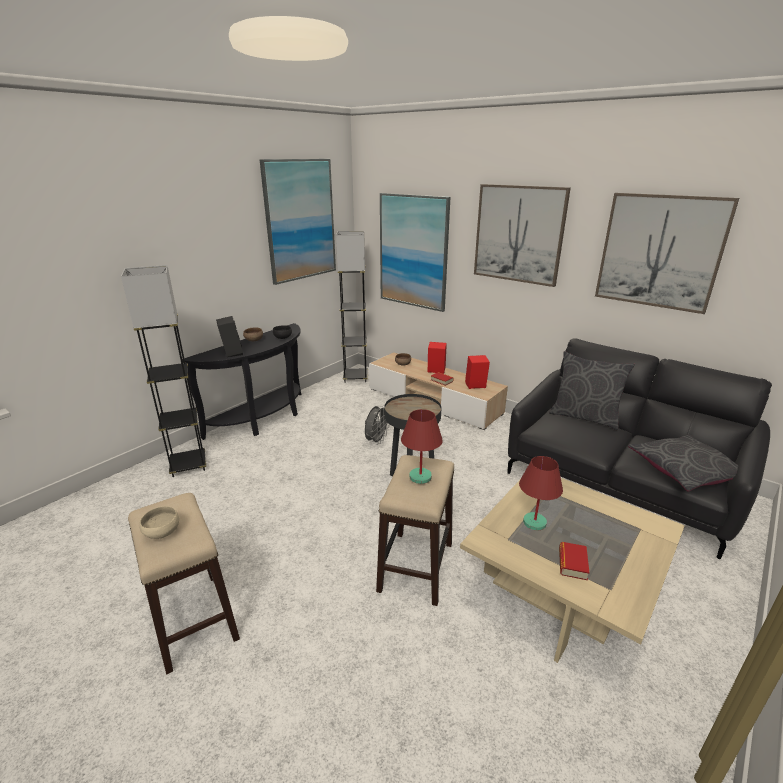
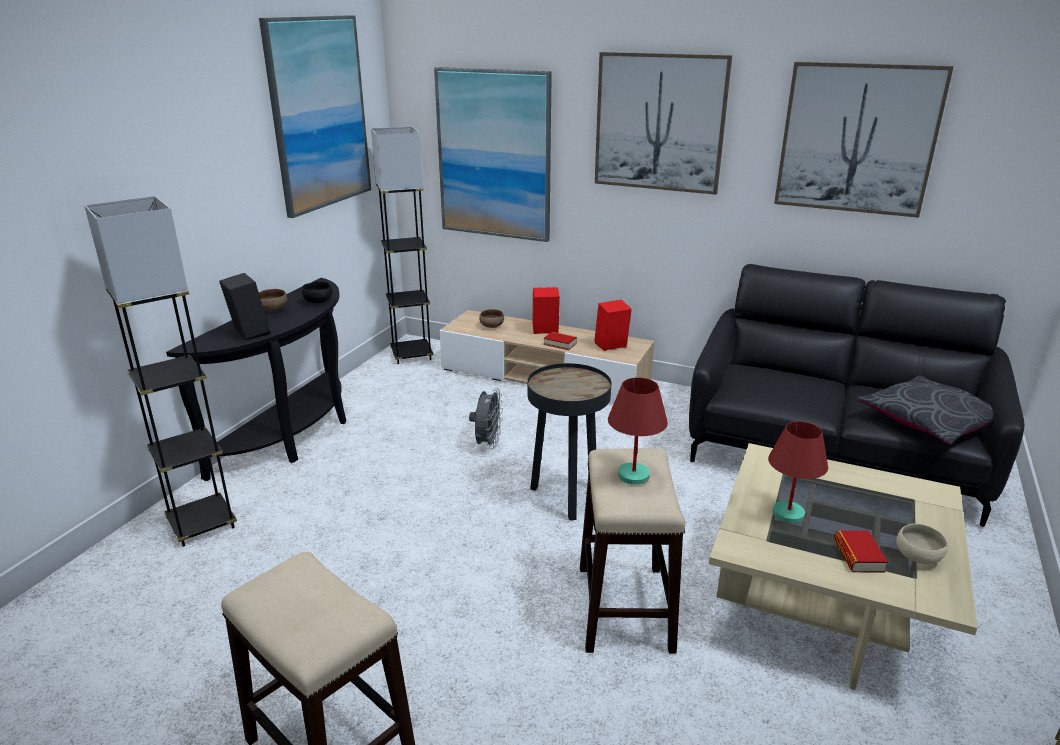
camera: 15 degrees left, 0 degrees up
(162, 533) = (300, 616): beige bowl -> beige bowl (918, 557)
(584, 417) = (780, 370): grey pillow -> none

